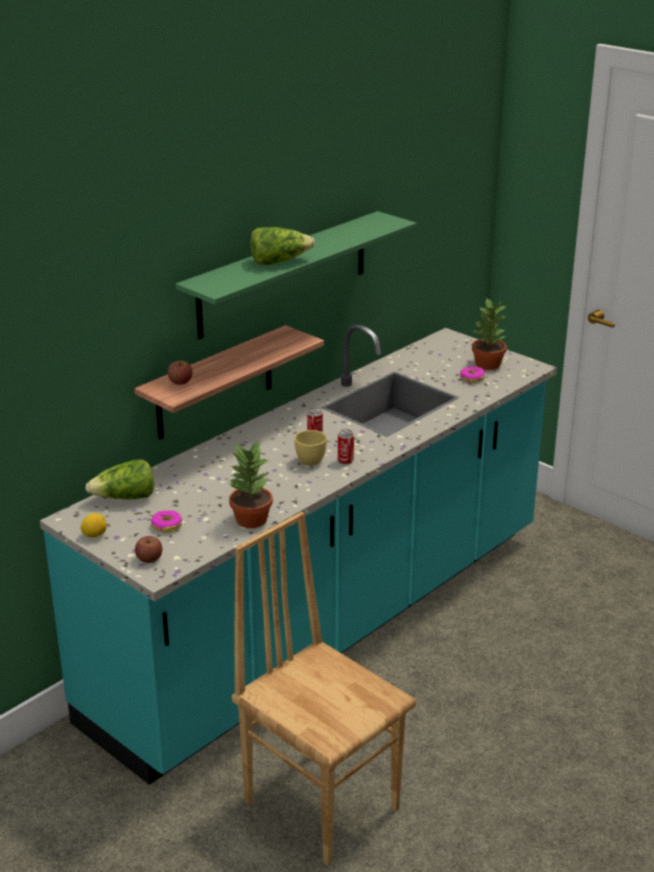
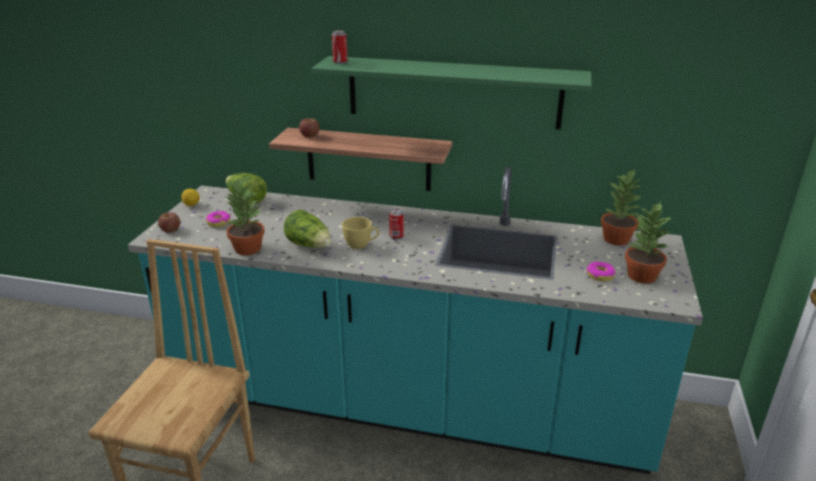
camera: 60 degrees right, 0 degrees up
(279, 261) = (413, 68): lettuce -> lettuce (310, 245)
(345, 461) = (372, 259): can -> can (340, 62)
(426, 351) = (617, 239): none -> potted plant

